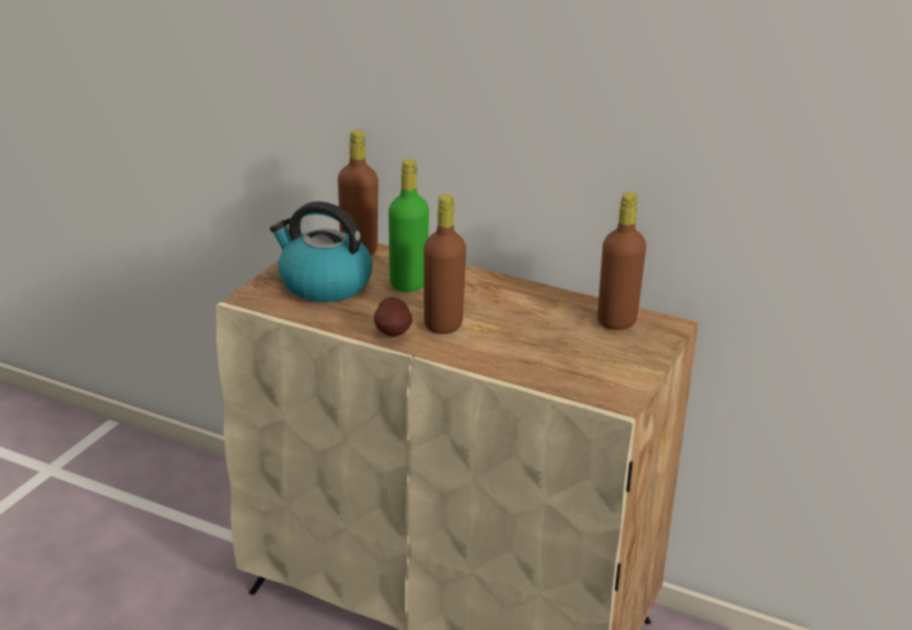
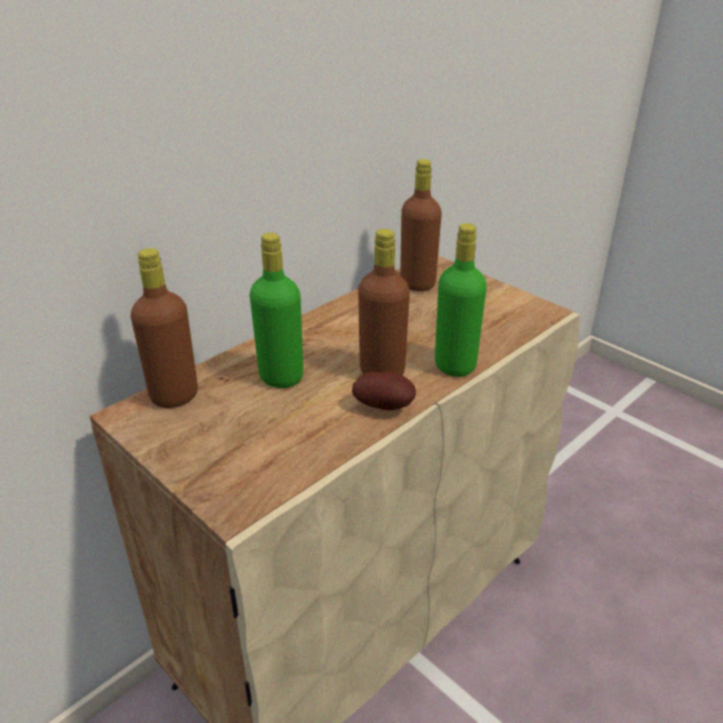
camera: 70 degrees left, 5 degrees up
(323, 284) = (241, 438): kettle -> none
(476, 358) = (455, 365): none -> green bottle

